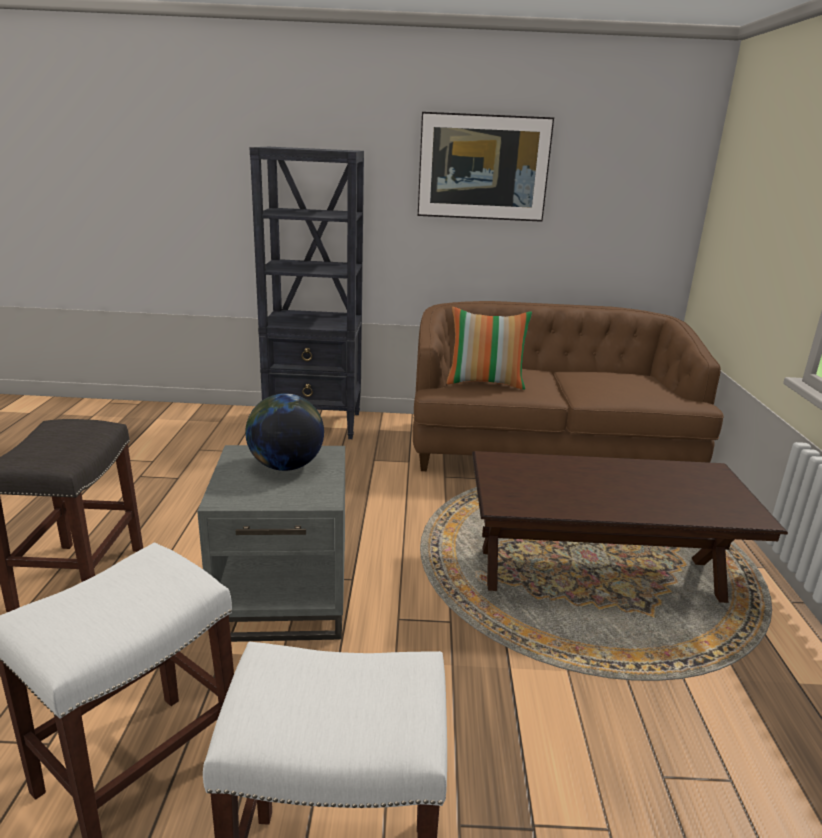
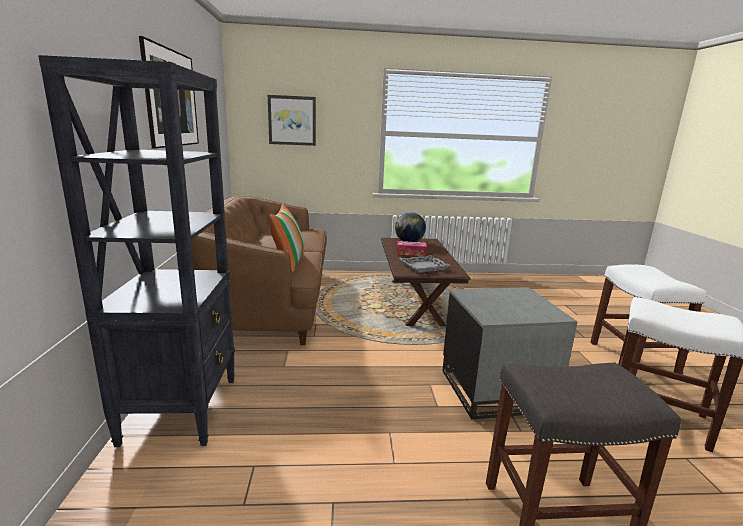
camera: 95 degrees left, 5 degrees down
(285, 466) = (496, 302): globe -> globe (409, 242)
(529, 479) = (424, 267): none -> grey tray
(617, 479) = (411, 253): none -> tissue box
(753, 203) = (292, 120): none -> picture

